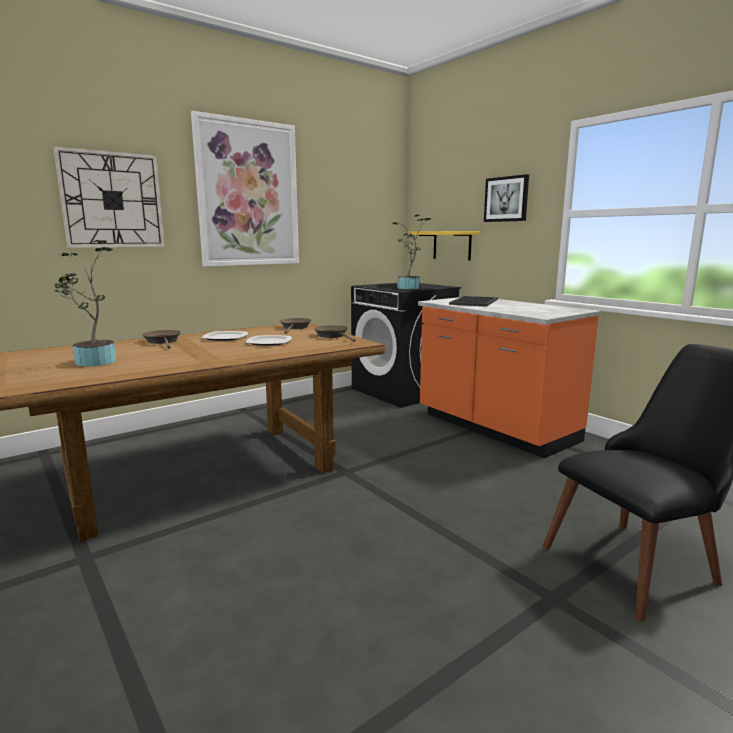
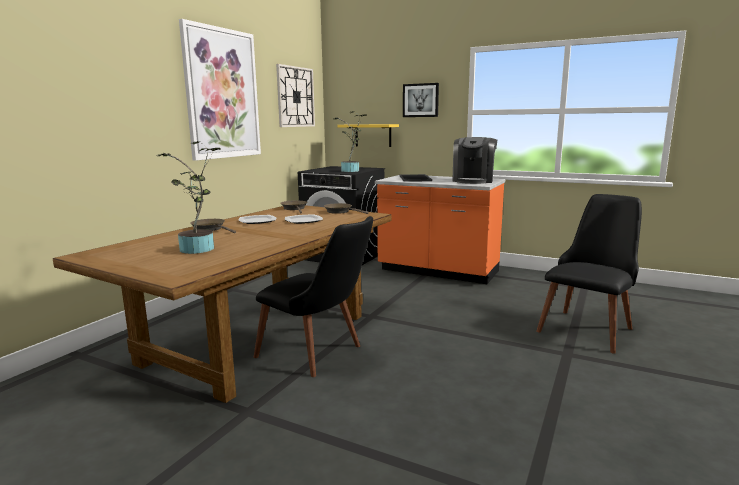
camera: 25 degrees left, 0 degrees up
(112, 200) = (121, 101): wall clock -> wall clock (295, 97)
(234, 507) = (319, 354): none -> black chair
(545, 309) = (473, 180): none -> coffee machine

